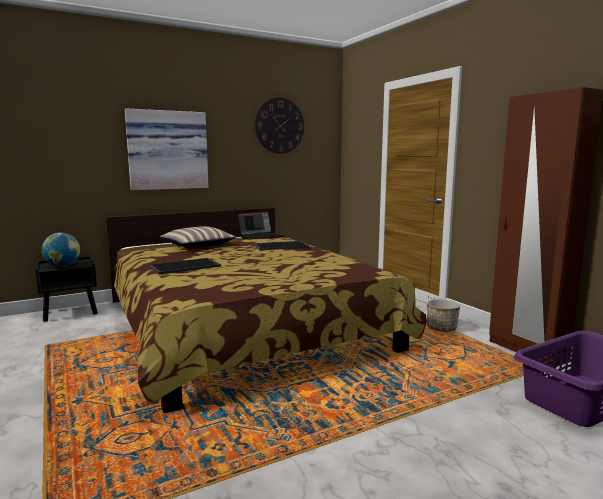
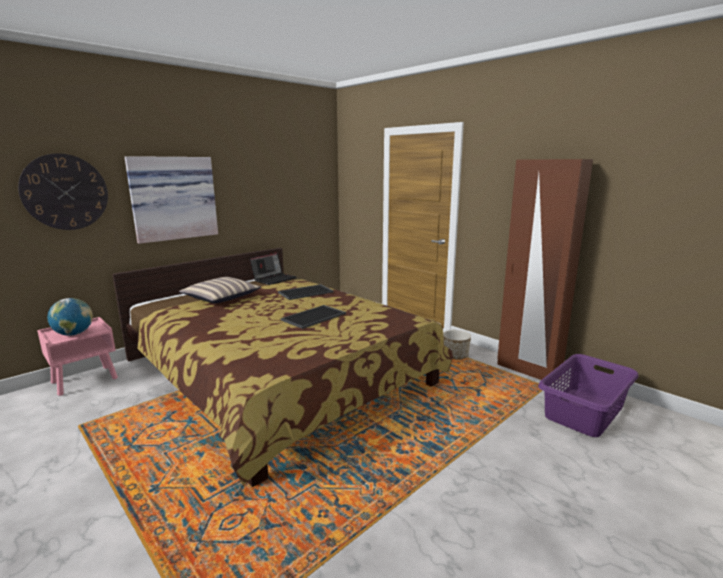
camera: 15 degrees left, 5 degrees up
(71, 313) = (85, 380): black nightstand -> pink nightstand
(185, 266) = (229, 330): tray -> tray (314, 317)
(279, 125) = (282, 167): wall clock -> wall clock (65, 192)

